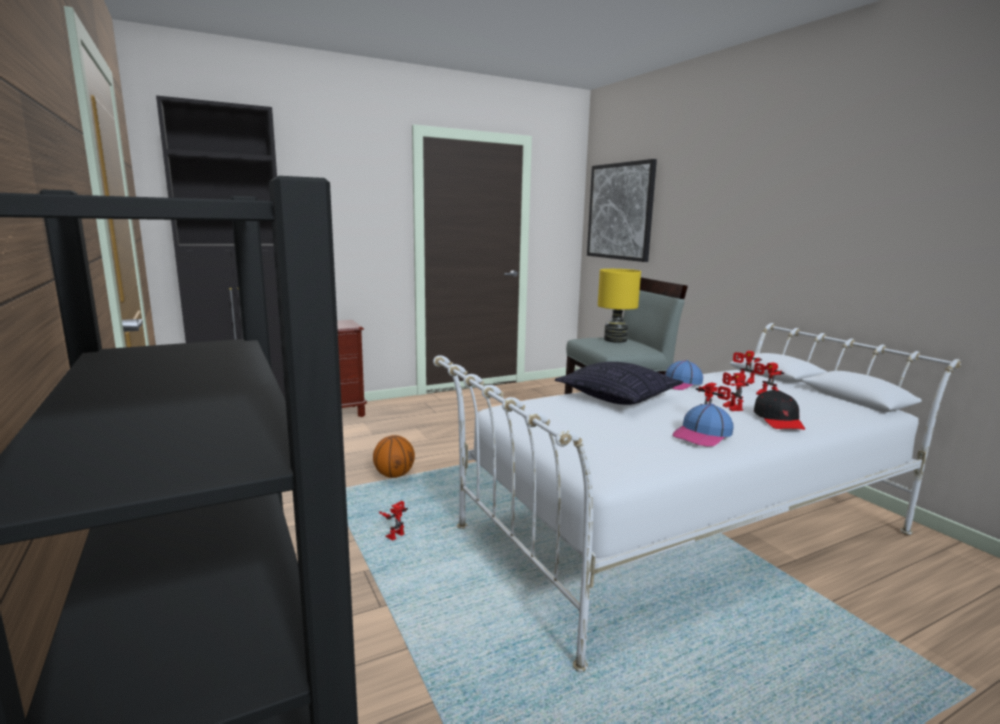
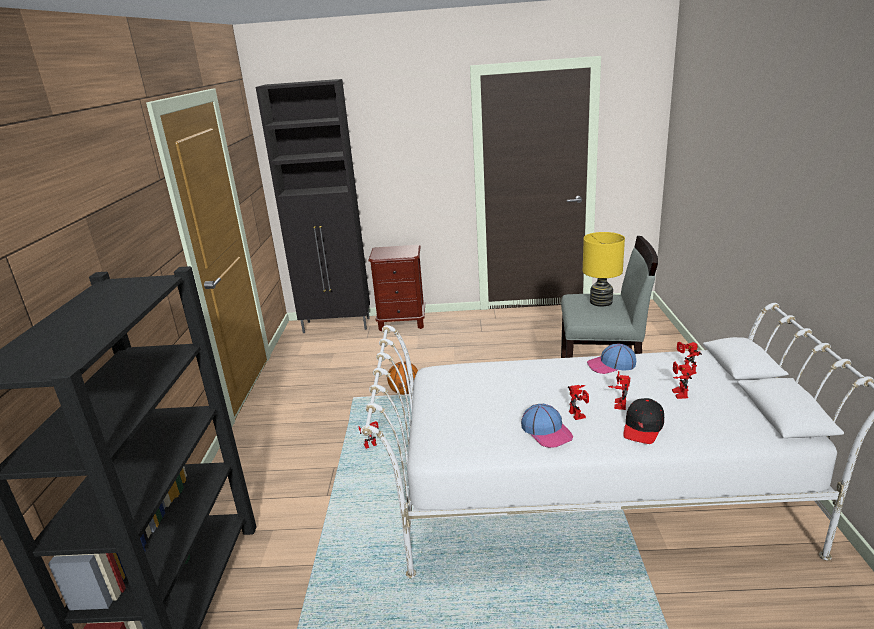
camera: 30 degrees right, 10 degrees up
(618, 397) = (533, 374): pillow -> none
(620, 211) = (690, 138): picture -> none
(702, 435) = (547, 431): cap -> cap turned 105 degrees counterclockwise

